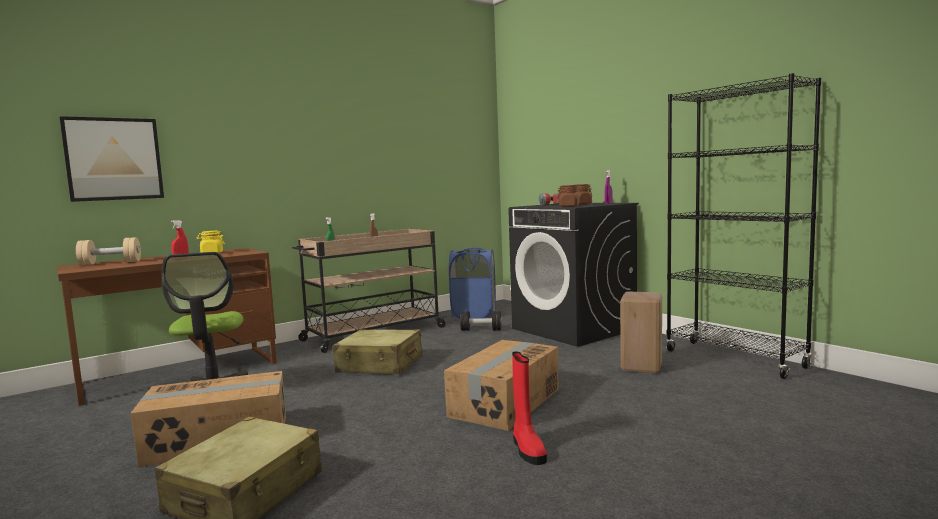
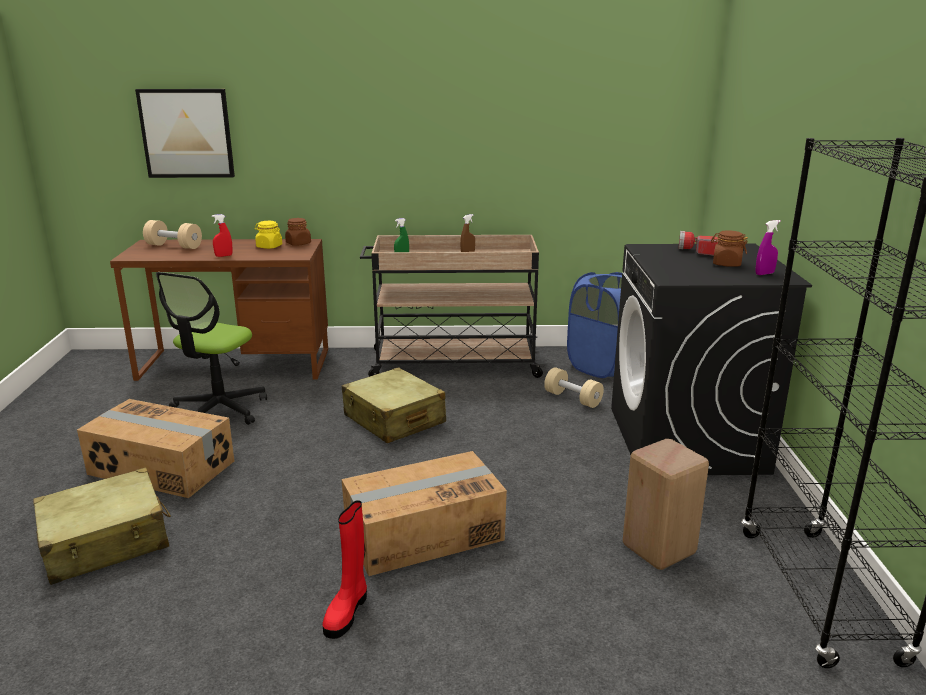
camera: 35 degrees right, 15 degrees up
(481, 330) = (573, 399): black dumbbell -> beige dumbbell
(569, 206) = (675, 273): brown jar -> brown jar (298, 243)

